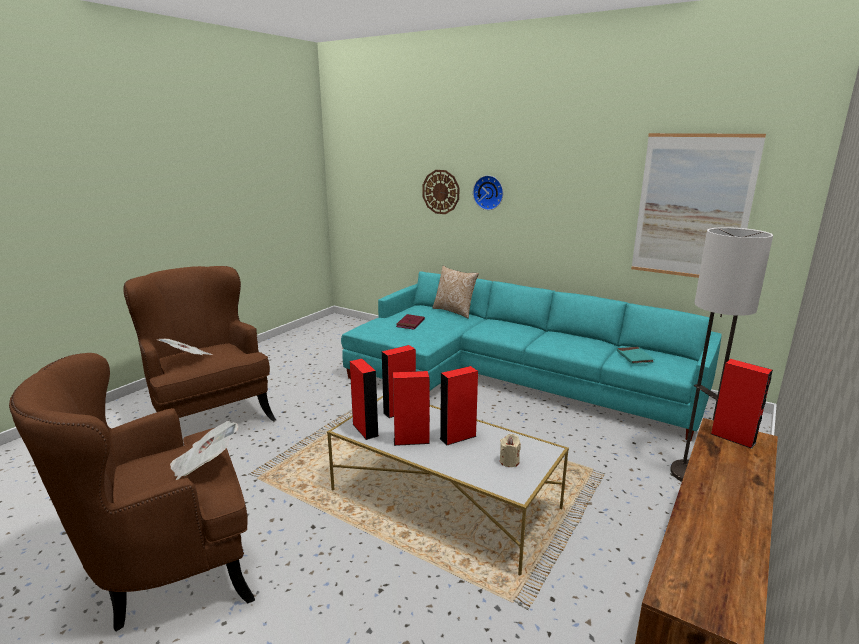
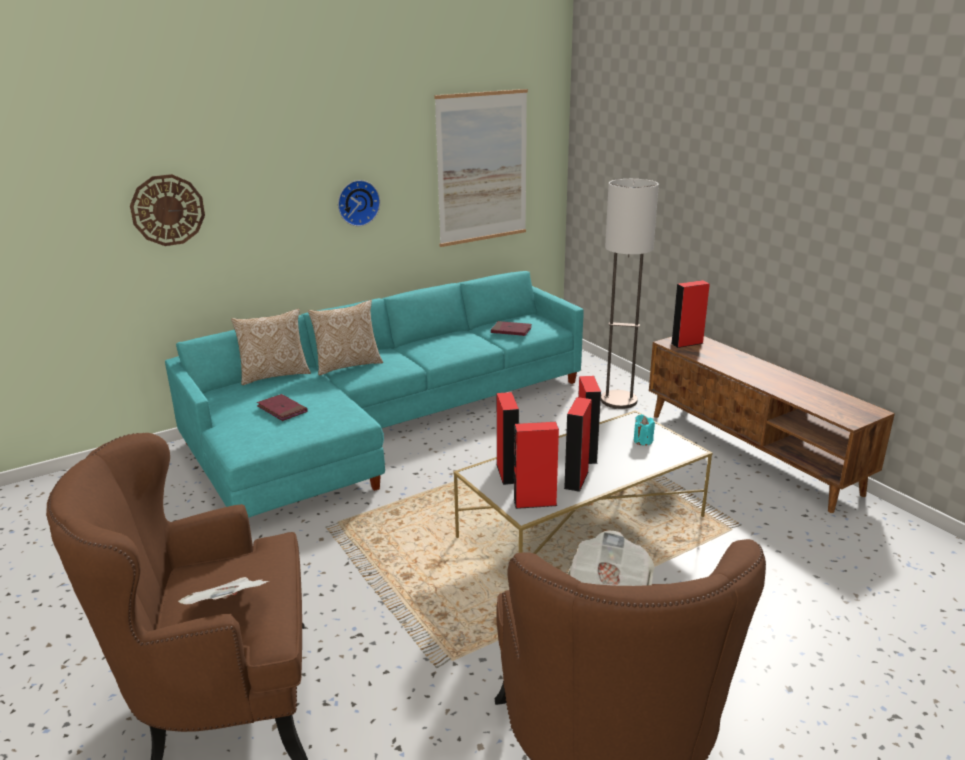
camera: 65 degrees left, 5 degrees up
(489, 192) = (252, 195): wall clock -> wall clock (357, 202)
(492, 324) = (347, 365): none -> pillow
(509, 461) = (643, 441): beige candle -> turquoise candle
(634, 357) = (511, 330): turquoise book -> red book

